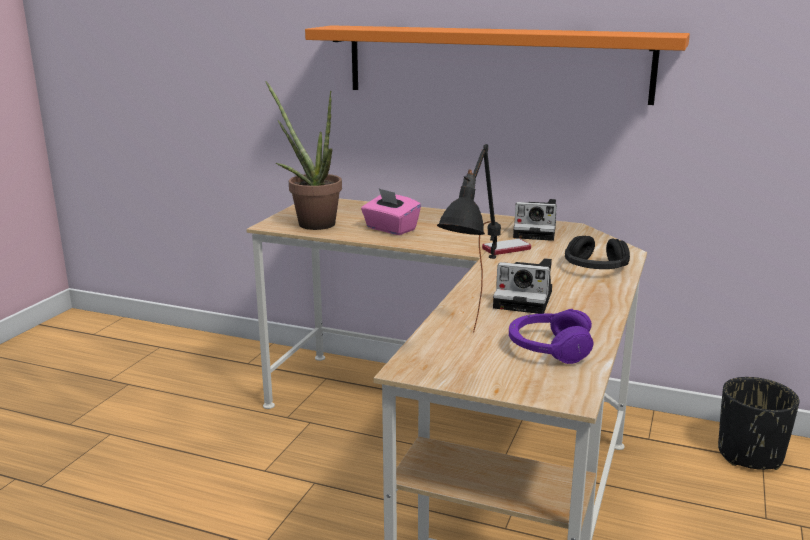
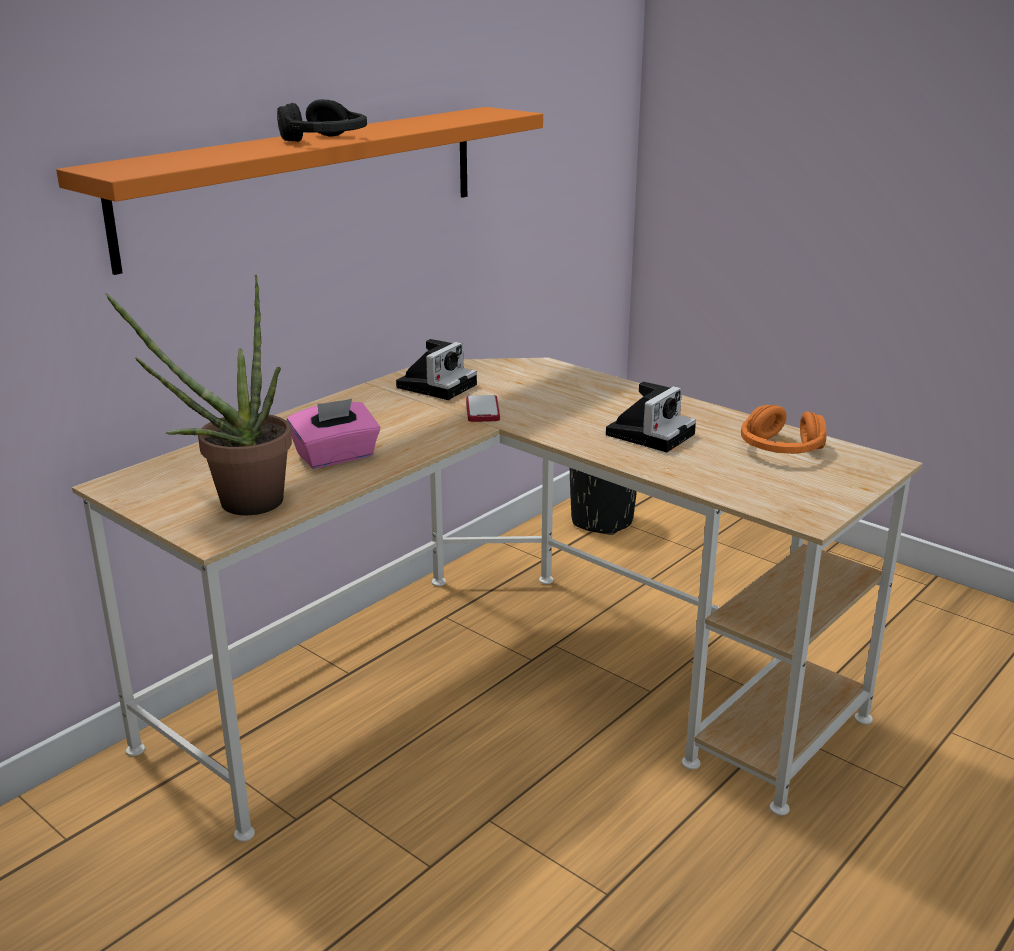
camera: 70 degrees left, 5 degrees up
(474, 352) = (778, 482): black table lamp -> none
(549, 349) = (780, 449): purple headphones -> orange headphones
(595, 268) = (581, 387): black headphones -> black headphones (325, 140)

